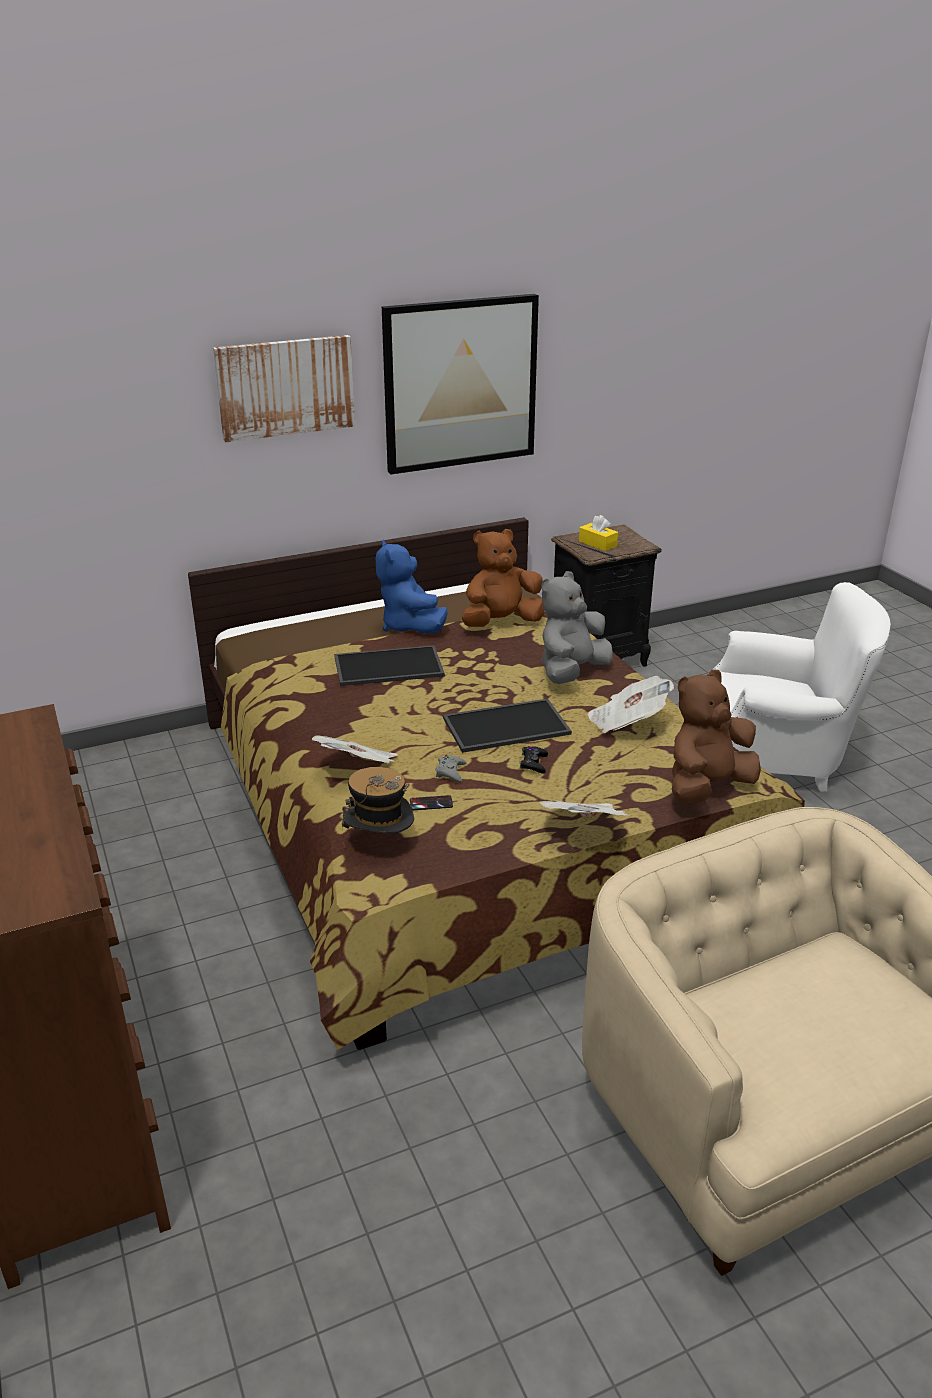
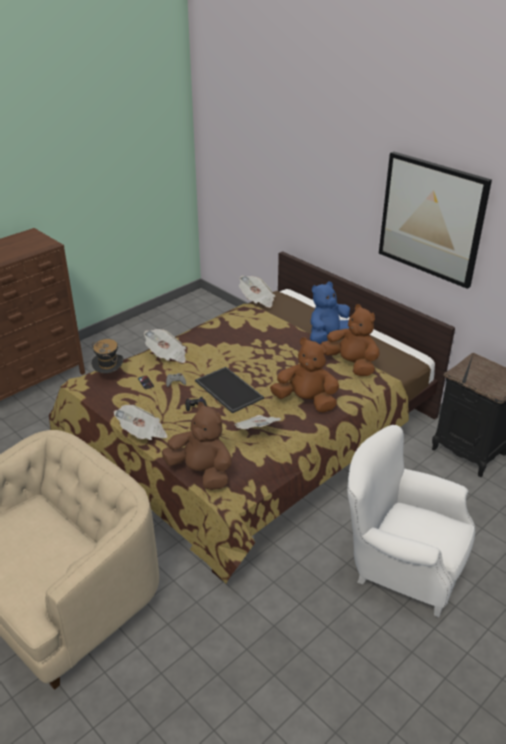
camera: 70 degrees right, 5 degrees up
(250, 655) = (257, 300): none -> newspaper
(285, 387) = (339, 177): picture -> none
(387, 667) = (268, 340): tray -> none
(571, 672) = (306, 401): grey plush toy -> brown plush toy
(597, 543) = (478, 372): yellow tissue box -> none
(776, 757) = (401, 564): white armchair -> white armchair turned 135 degrees clockwise

